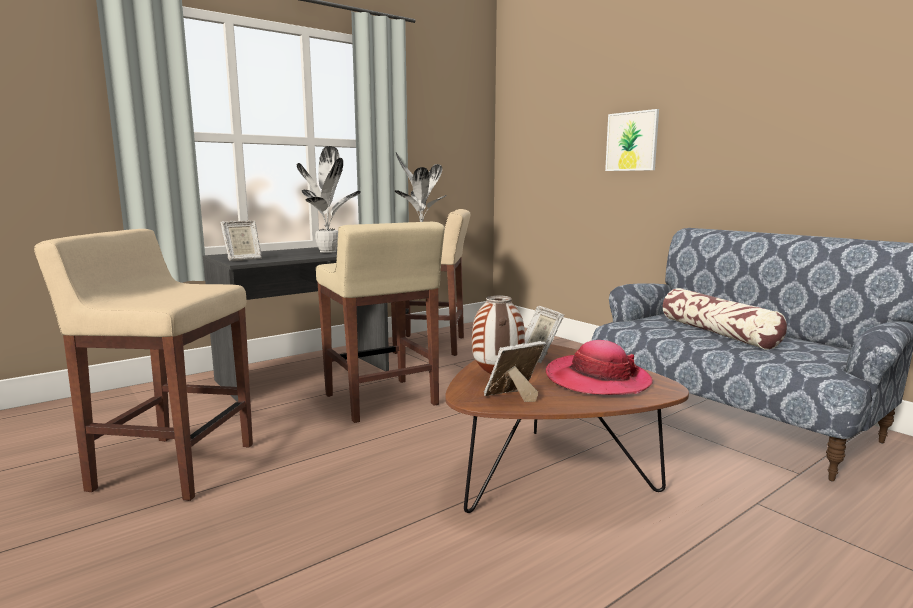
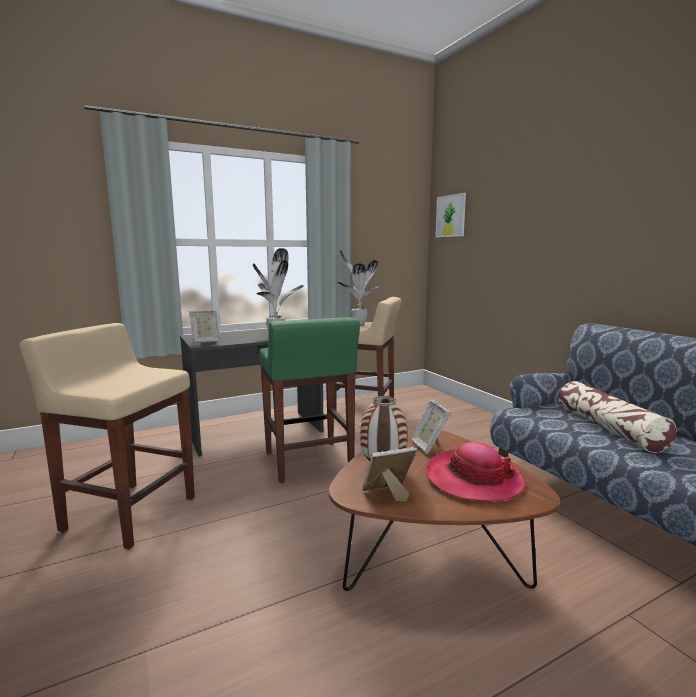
camera: 10 degrees right, 0 degrees up
(381, 401) = (308, 462): beige stool -> green stool
(632, 141) = (542, 242): picture -> picture (451, 216)

